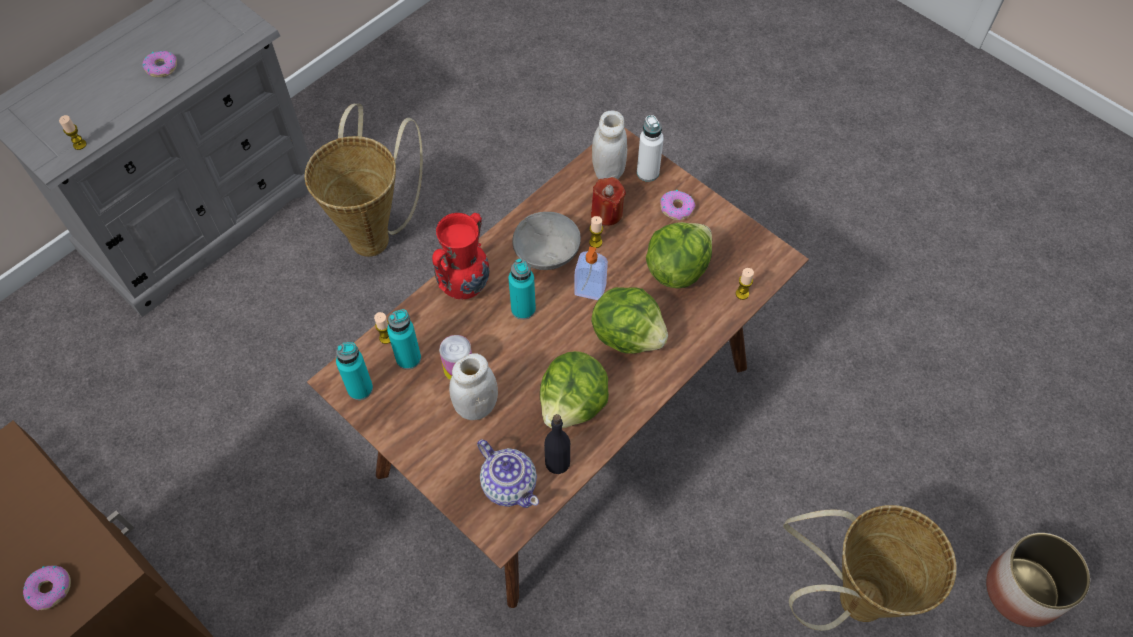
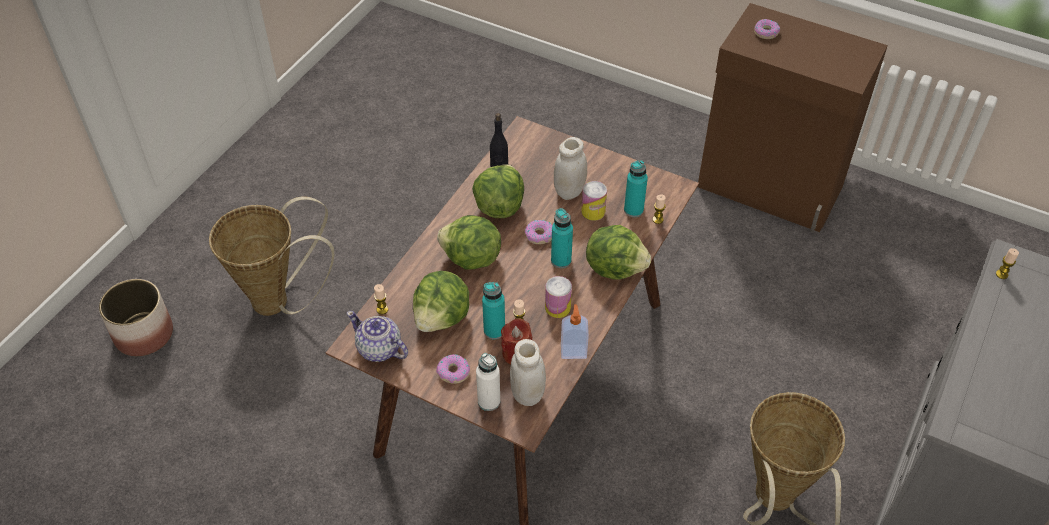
camera: 165 degrees right, 10 degrees down
(161, 67) = (1002, 363): donut -> donut (539, 235)
(360, 388) = (658, 185): turquoise bottle -> turquoise bottle (494, 331)
(465, 286) = (615, 267): red vase -> lettuce
(509, 484) = (528, 154): teapot -> teapot (379, 349)
(547, 252) = (557, 307): grey bowl -> can
(590, 291) = (511, 285): soap dispenser -> soap dispenser (573, 351)

